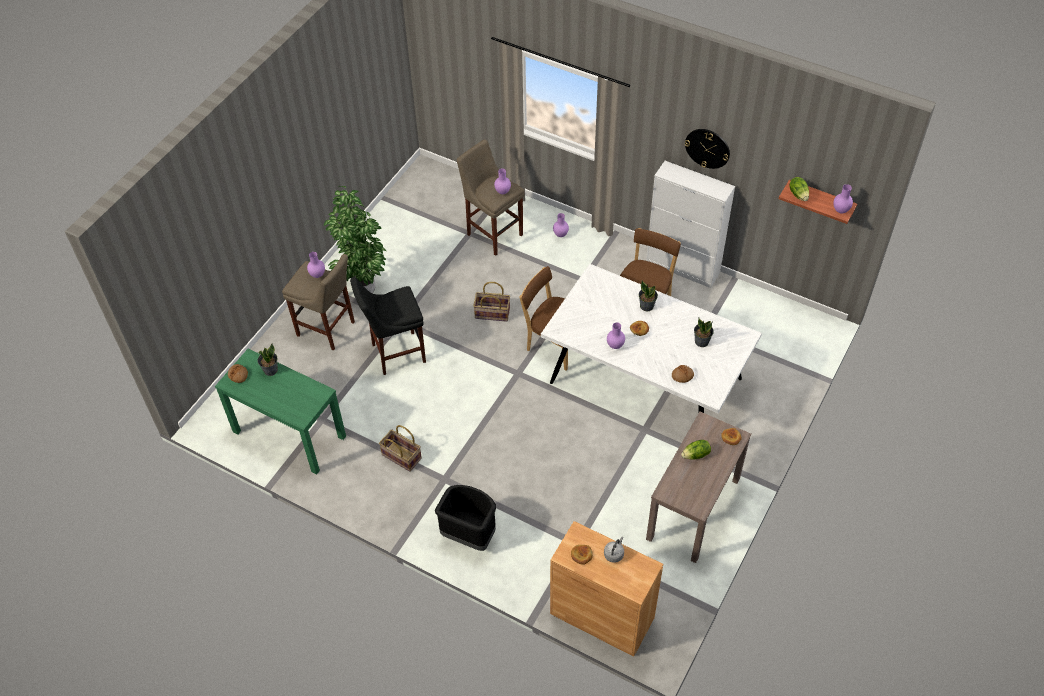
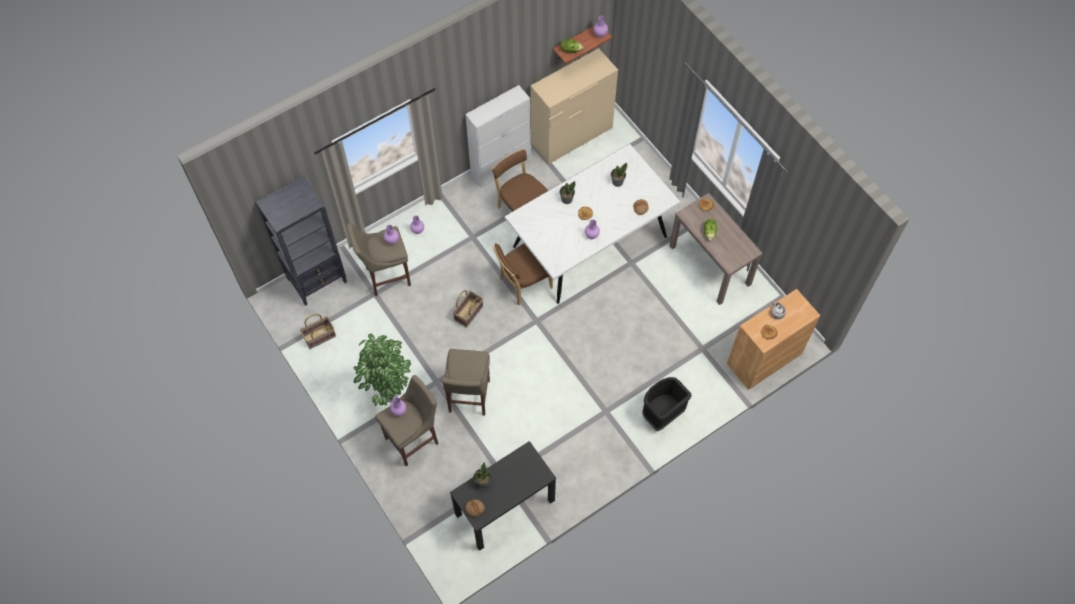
camera: 65 degrees left, 10 degrees up
(288, 434) = (504, 507): green console table -> black console table
(395, 353) = (468, 398): black stool -> beige stool
(401, 457) = (570, 433): basket -> basket (319, 337)
(458, 187) = (317, 280): none -> black bookcase
(707, 148) = (493, 78): wall clock -> none
(769, 310) = (571, 136): none -> beige dresser

